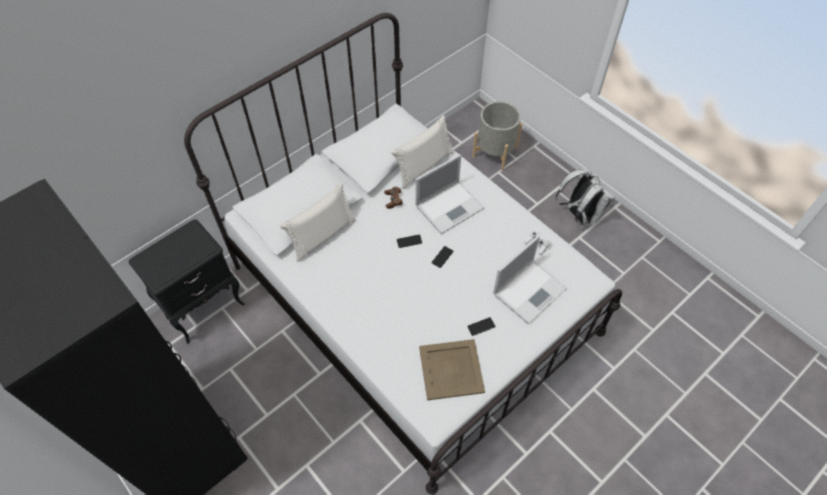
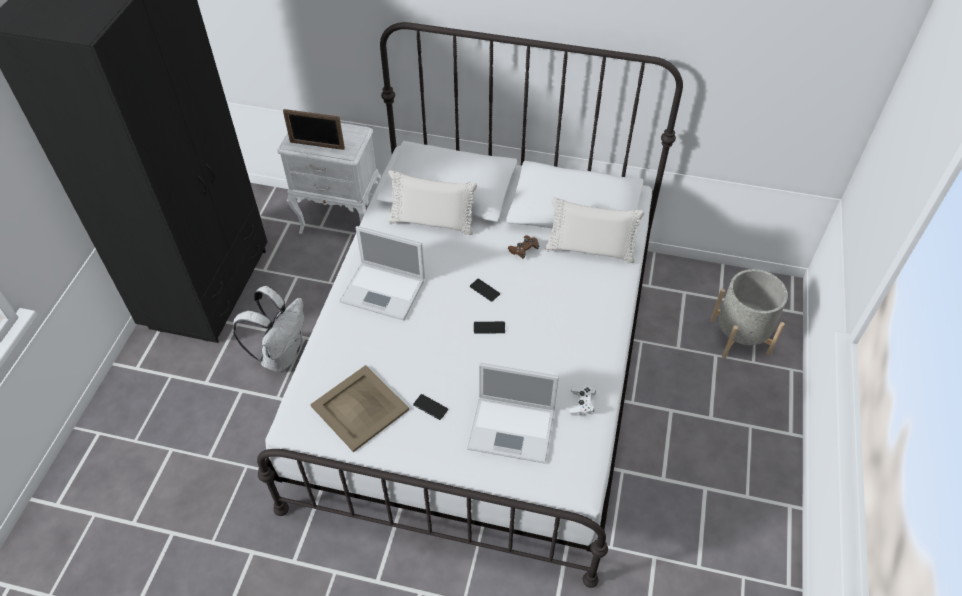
camera: 55 degrees right, 5 degrees down
(178, 263) = (317, 145): none -> picture frame
(205, 309) = (341, 222): black nightstand -> white nightstand
(450, 206) = (560, 299): laptop -> laptop (384, 291)
(579, 215) = (738, 471): white backpack -> white backpack (282, 354)

